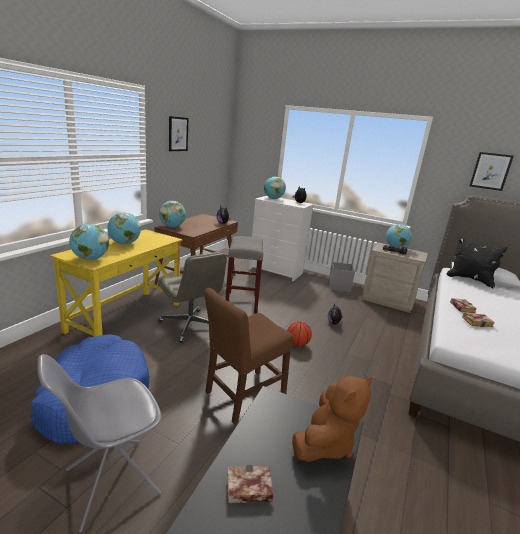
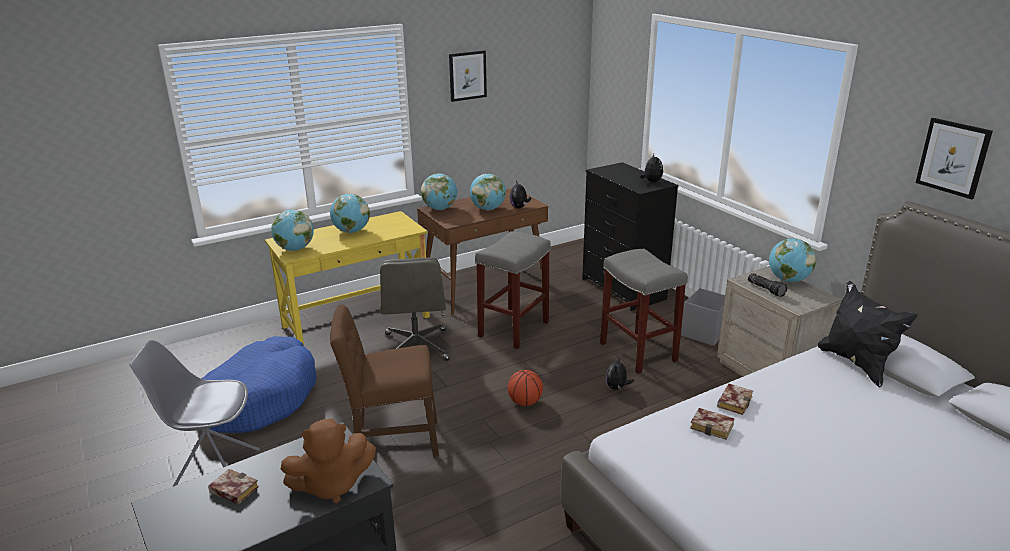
camera: 35 degrees right, 5 degrees up
(273, 198) = (619, 171): globe -> globe (488, 209)
(276, 271) = (624, 289): white dresser -> black dresser
(322, 302) = (639, 352): none -> grey stool

